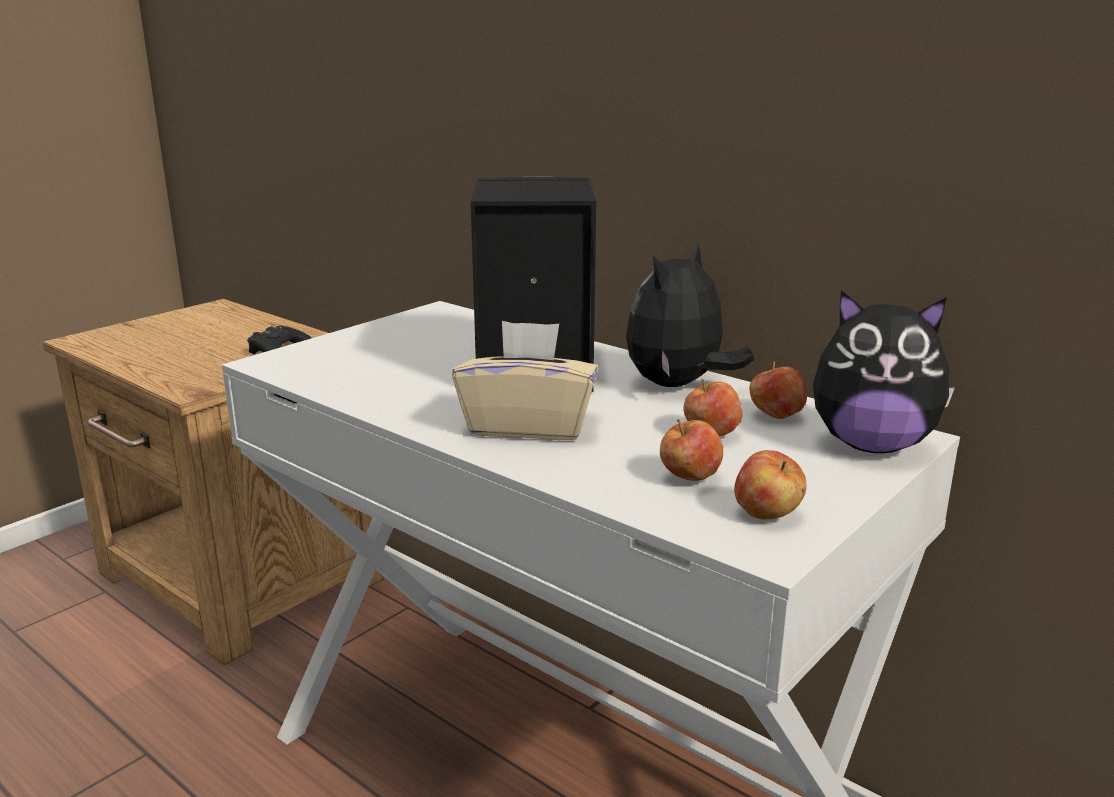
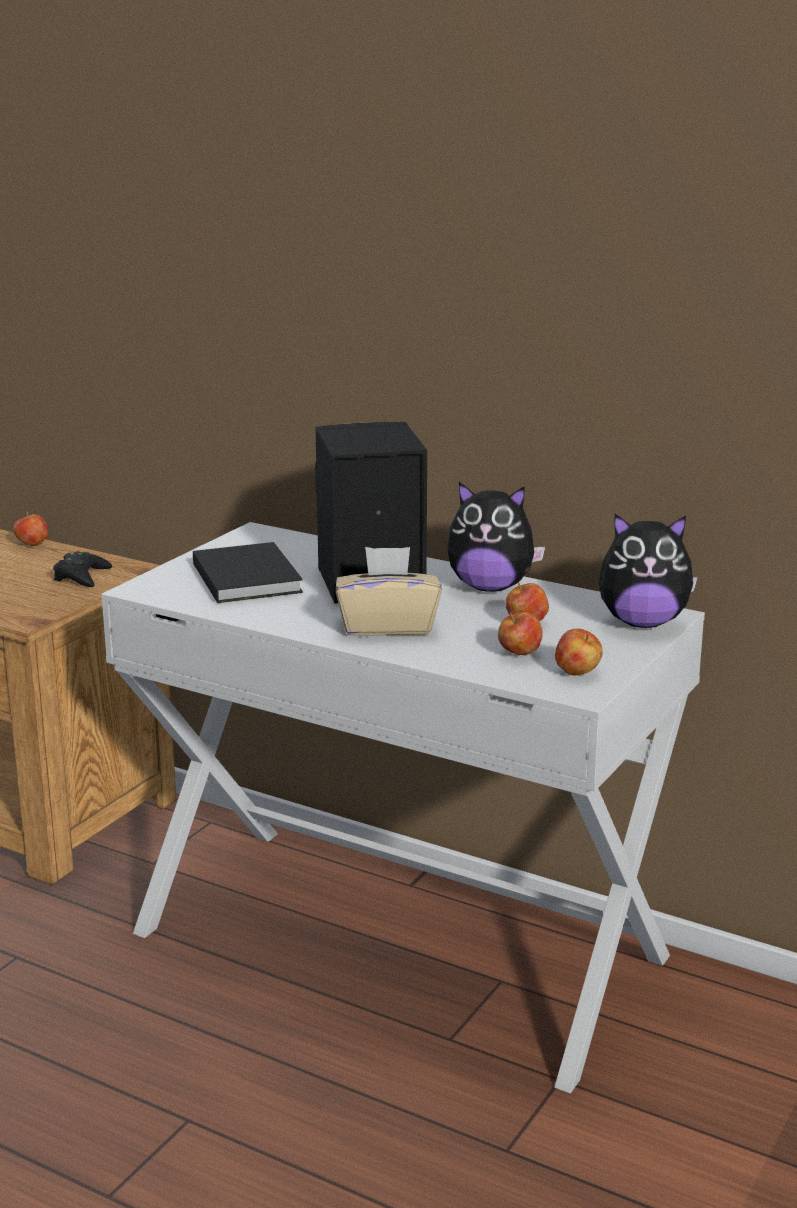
camera: 10 degrees left, 0 degrees up
(397, 356) = (247, 577): none -> black book
(678, 385) = (490, 587): plush toy -> plush toy turned 105 degrees counterclockwise
(775, 416) = (570, 607): apple -> apple (32, 545)

